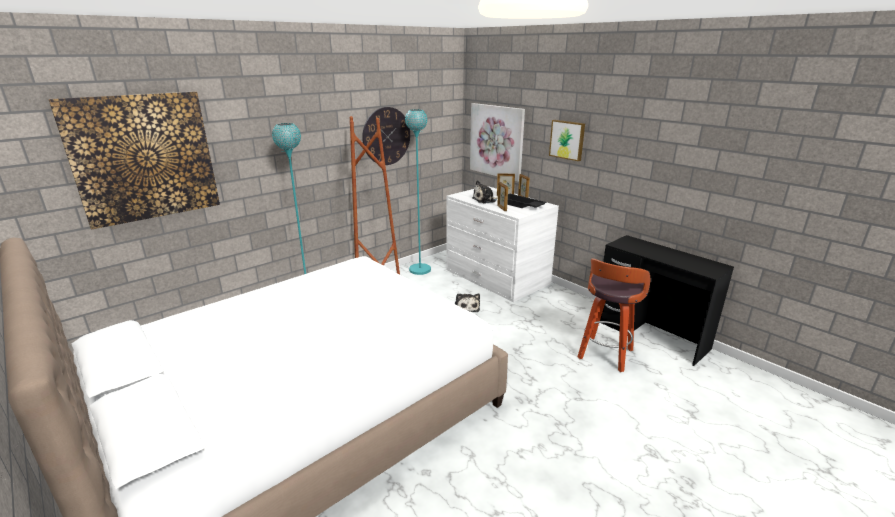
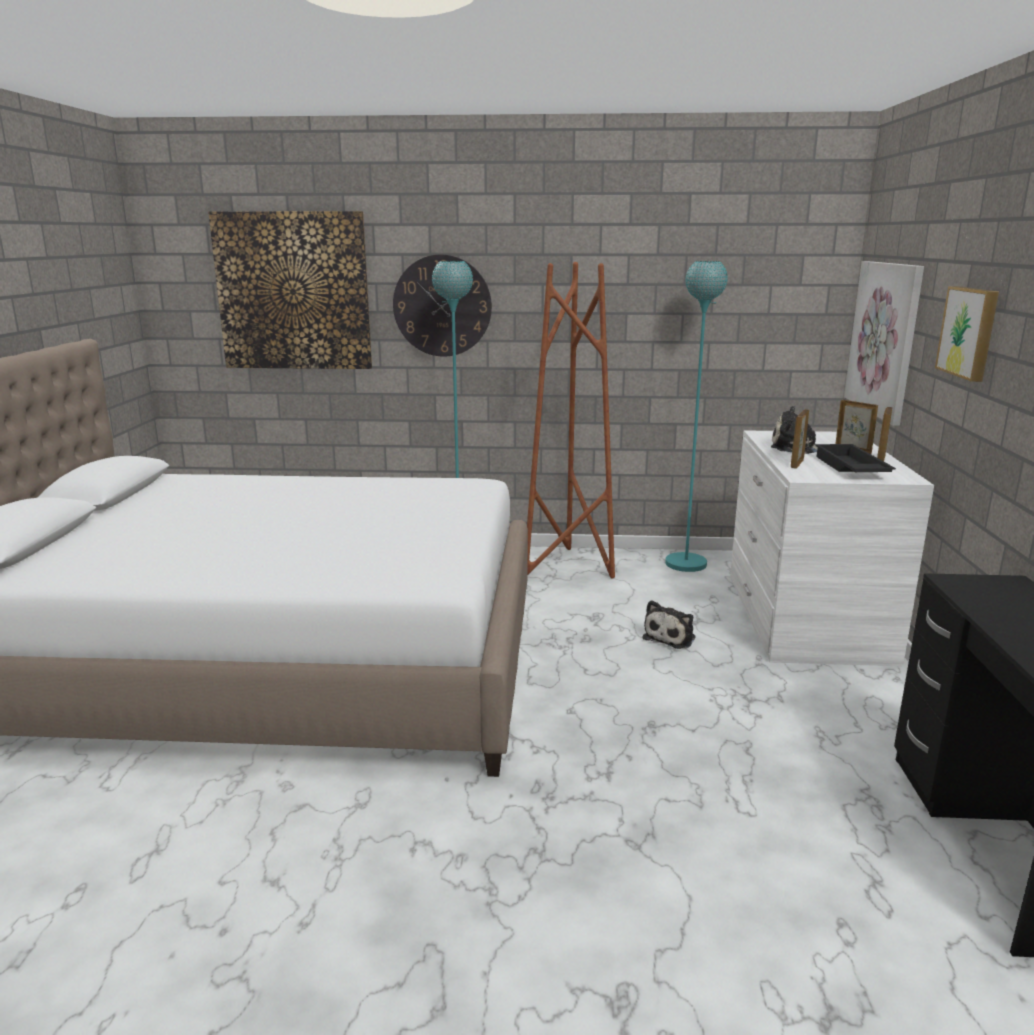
camera: 45 degrees right, 5 degrees down
(386, 136) = (663, 308): wall clock -> wall clock (442, 306)
(605, 355) = (809, 818): stool -> none

